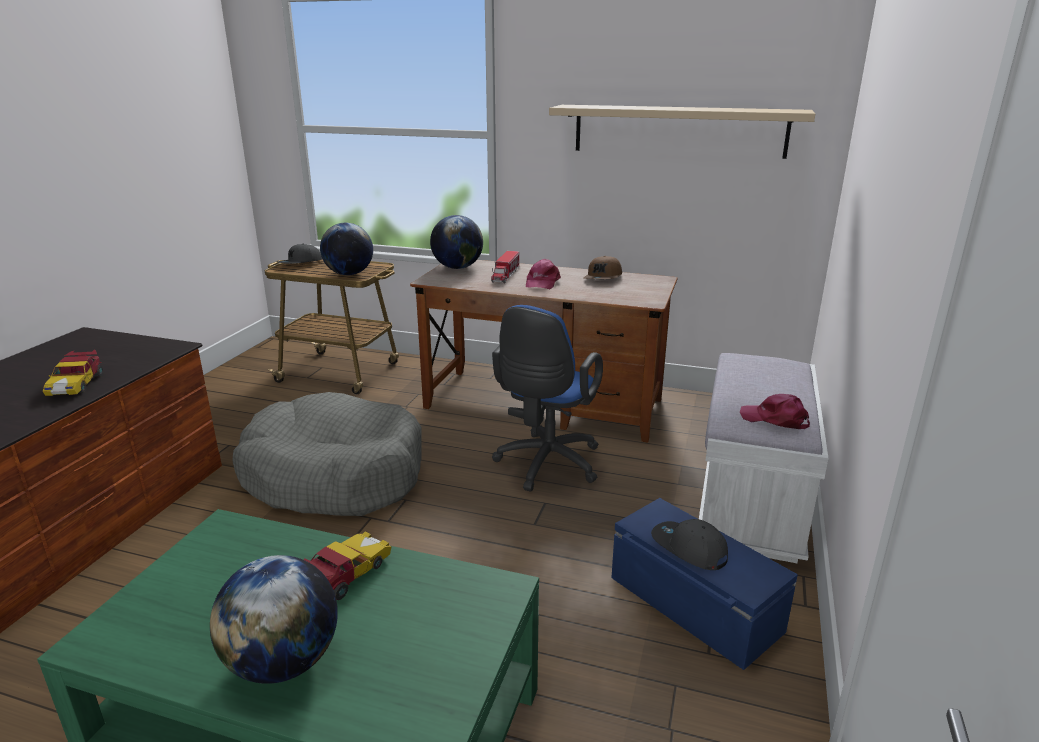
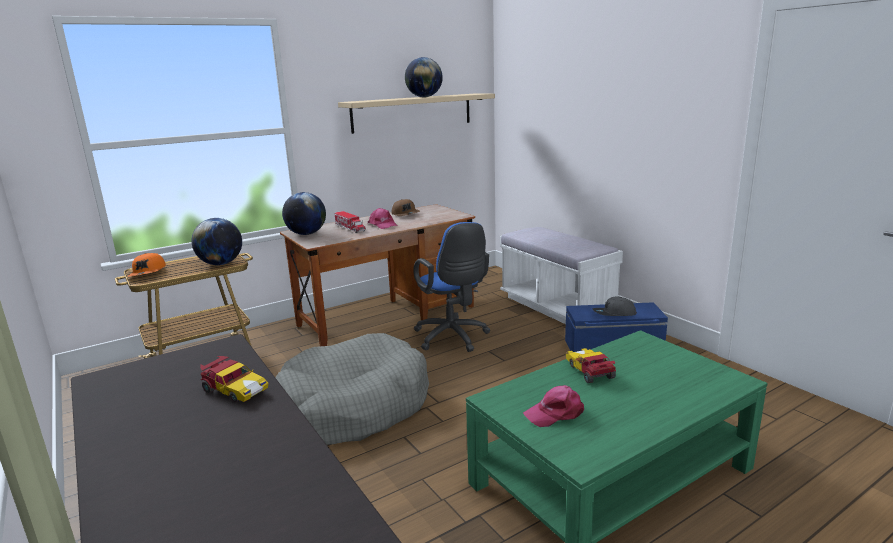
camera: 50 degrees left, 5 degrees down
(283, 662) = (655, 403): globe -> globe (424, 97)
(300, 263) = (148, 272): grey cap -> orange cap
(775, 419) = (586, 245): pink cap -> pink cap (555, 413)

